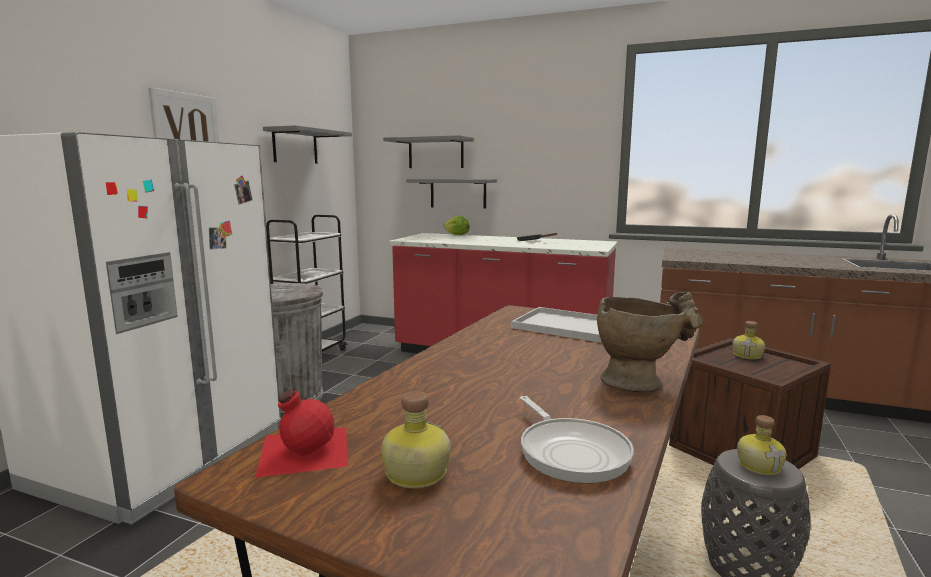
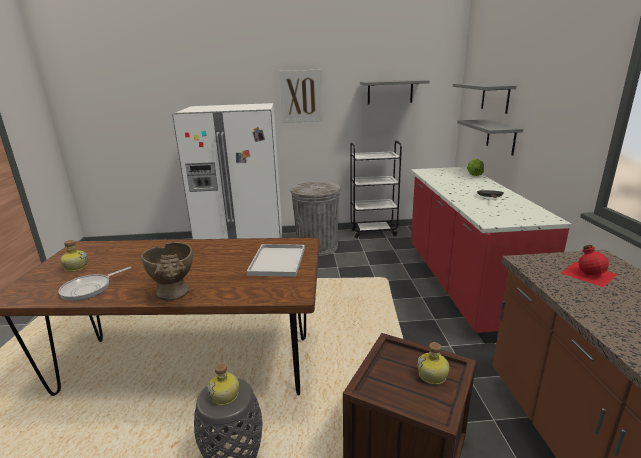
camera: 65 degrees right, 10 degrees up
(303, 449) = (96, 248): red bottle -> red bottle (588, 273)

